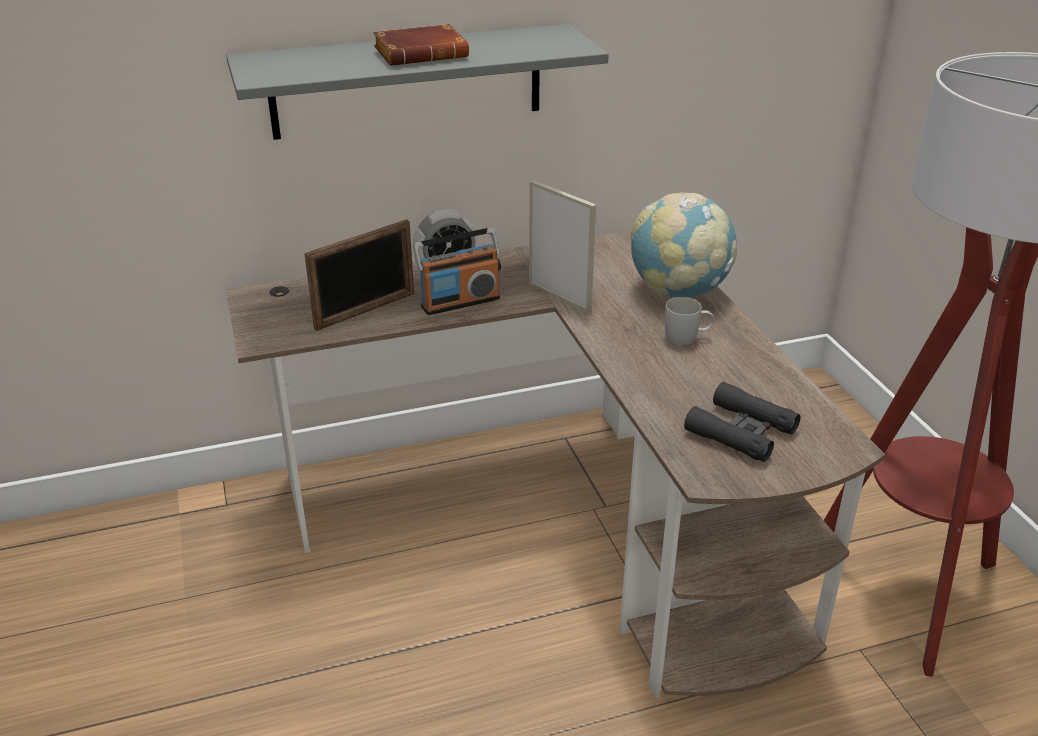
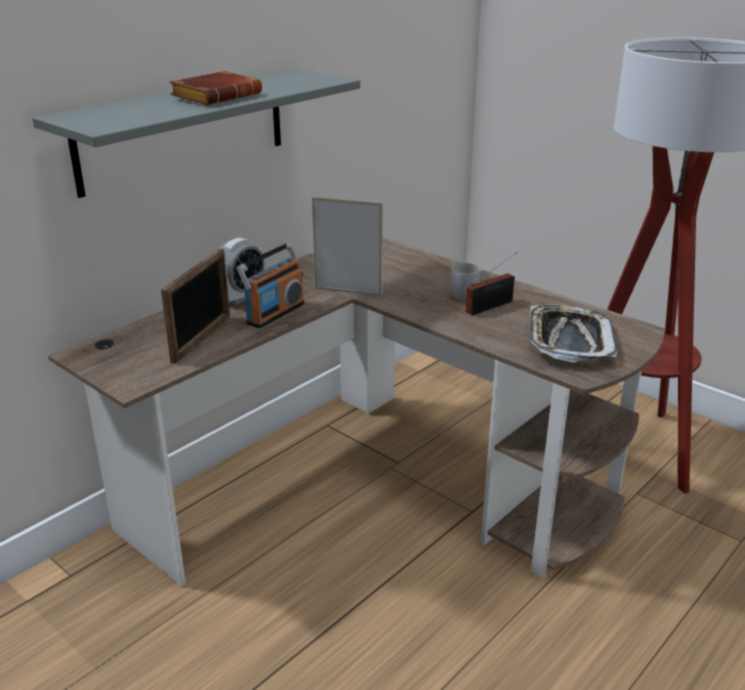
camera: 30 degrees left, 5 degrees down
(678, 292) = (429, 268): globe -> none
(698, 361) = (492, 306): none -> radio
(741, 431) = (569, 340): black binoculars -> tray

